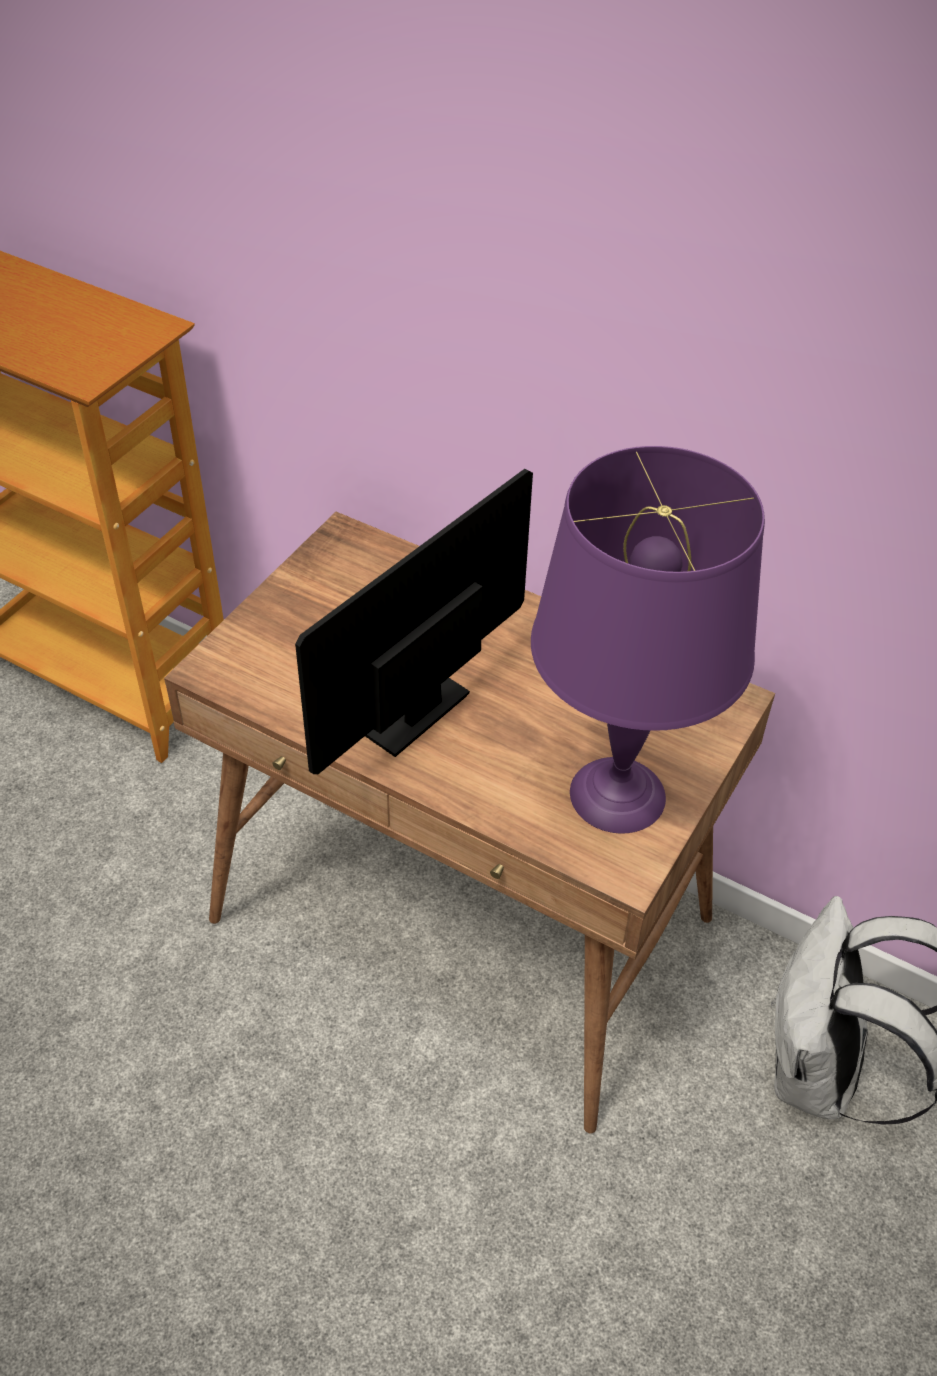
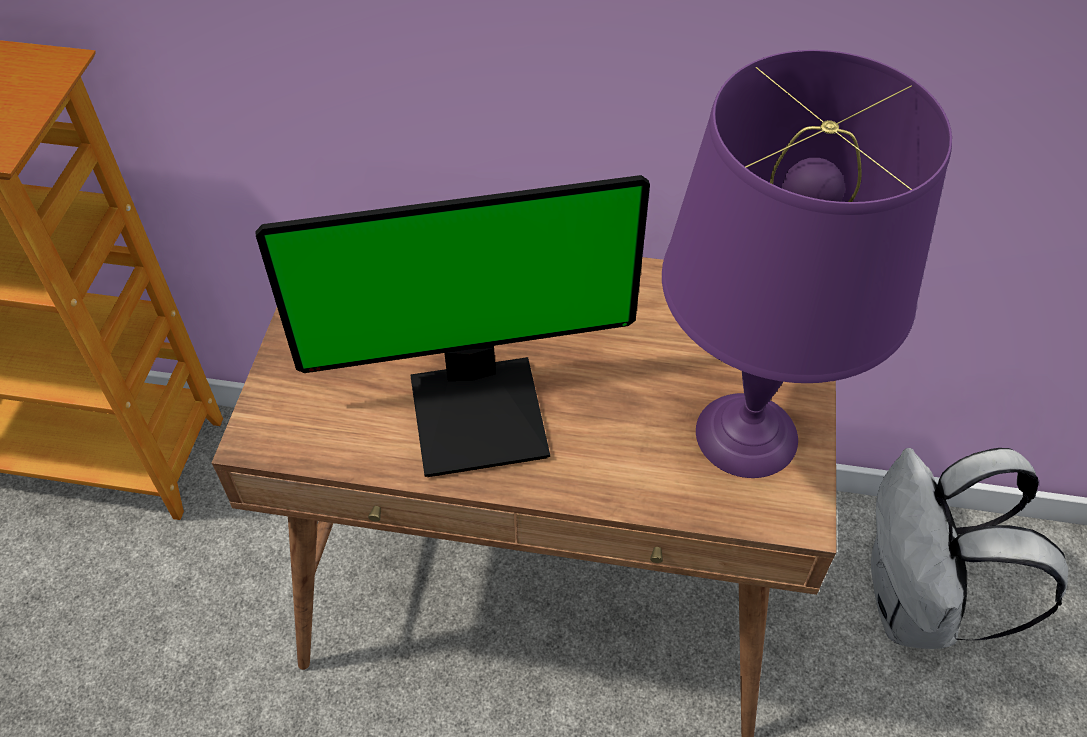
camera: 20 degrees left, 5 degrees up
(396, 704) = (479, 411): monitor -> monitor turned 120 degrees counterclockwise

